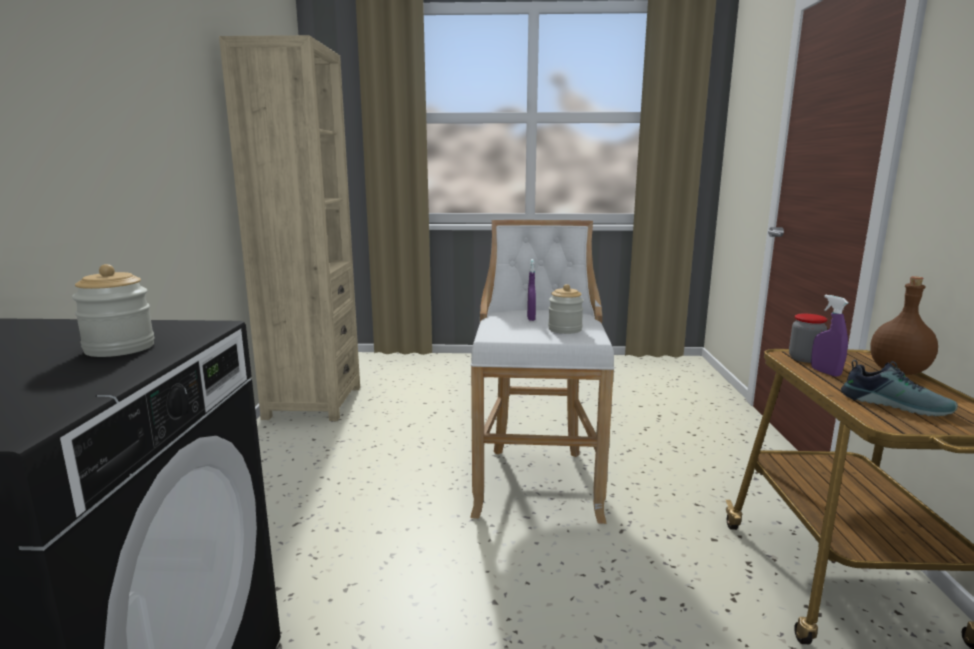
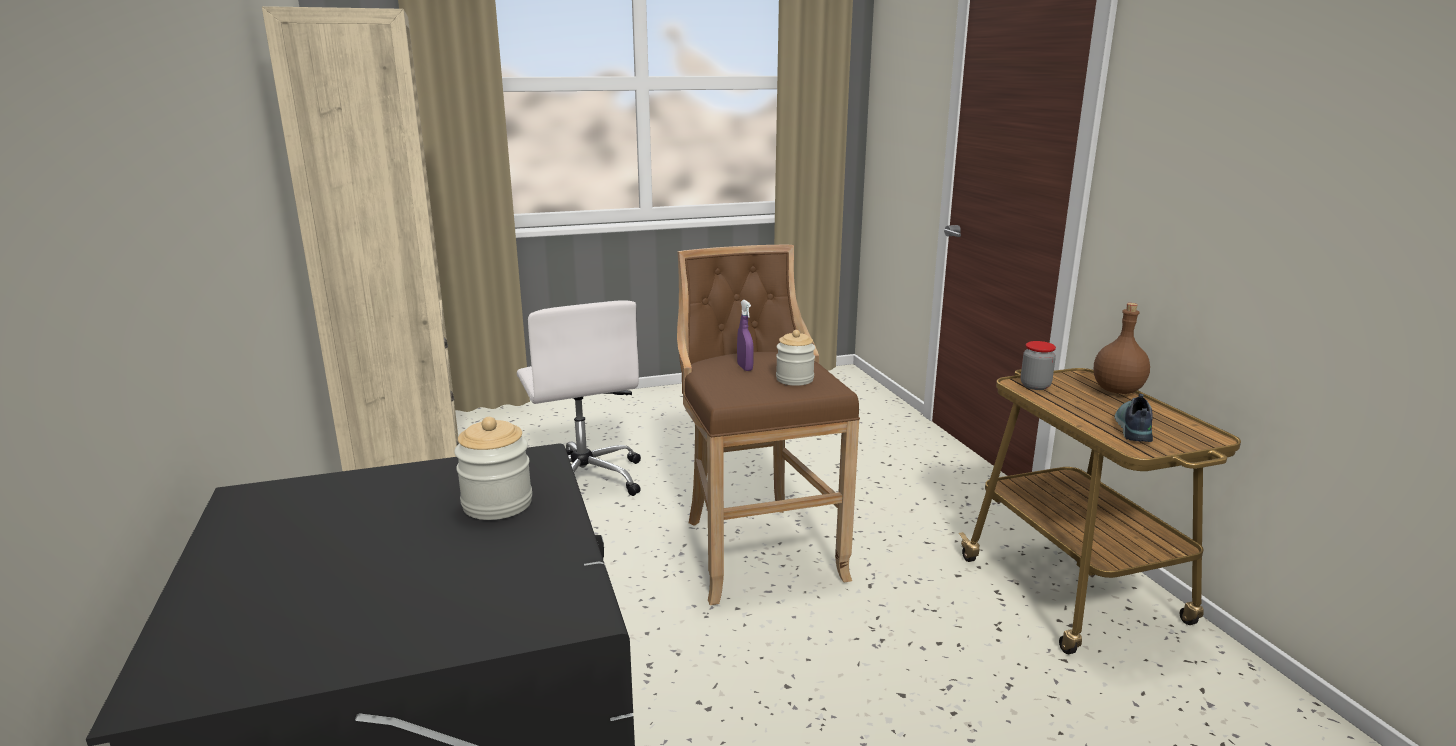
camera: 20 degrees left, 5 degrees up
(435, 408) = (583, 480): none -> white office chair
(537, 480) = (756, 548): white stool -> brown stool
(825, 372) = (1061, 400): purple spray bottle -> none
(895, 404) = (1132, 427): shoe -> shoe turned 90 degrees counterclockwise

